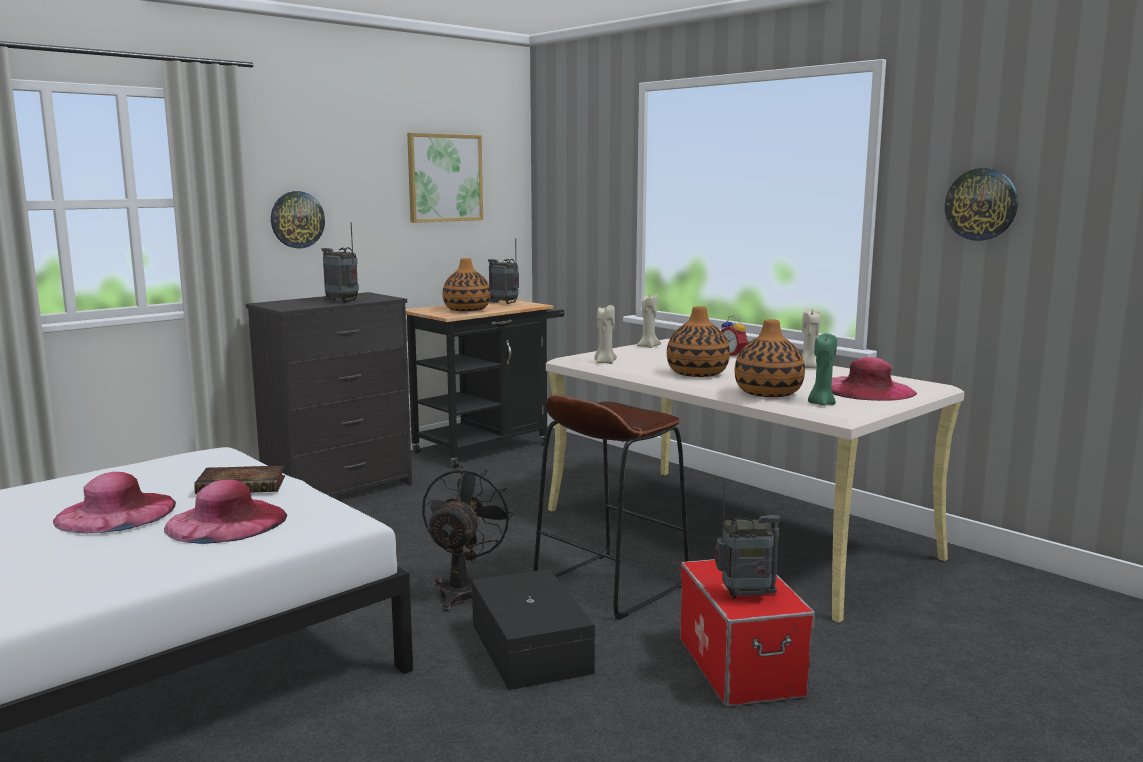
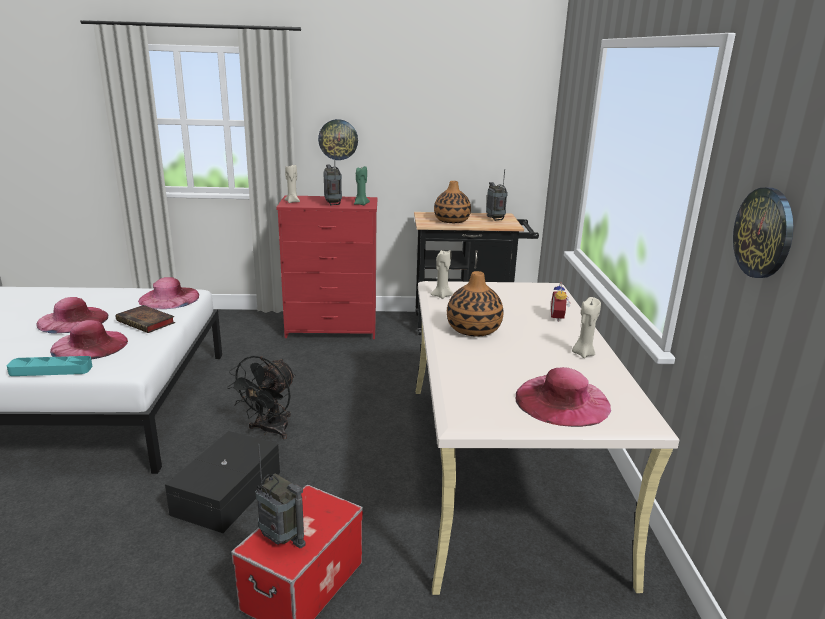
camera: 40 degrees right, 10 degrees up
(201, 462) = (169, 298): none -> pink hat
(244, 552) = (51, 370): none -> turquoise tray
(340, 490) = (332, 329): black dresser -> red dresser
(444, 178) = (465, 113): picture -> none
(463, 589) = (269, 431): black fan -> black fan turned 150 degrees clockwise
(610, 584) = (347, 470): brown stool -> none
(648, 346) = (517, 288): beige candle -> beige candle (292, 202)
(768, 393) = (467, 371): vase -> none
(821, 404) = (474, 401): green candle -> green candle (361, 204)

